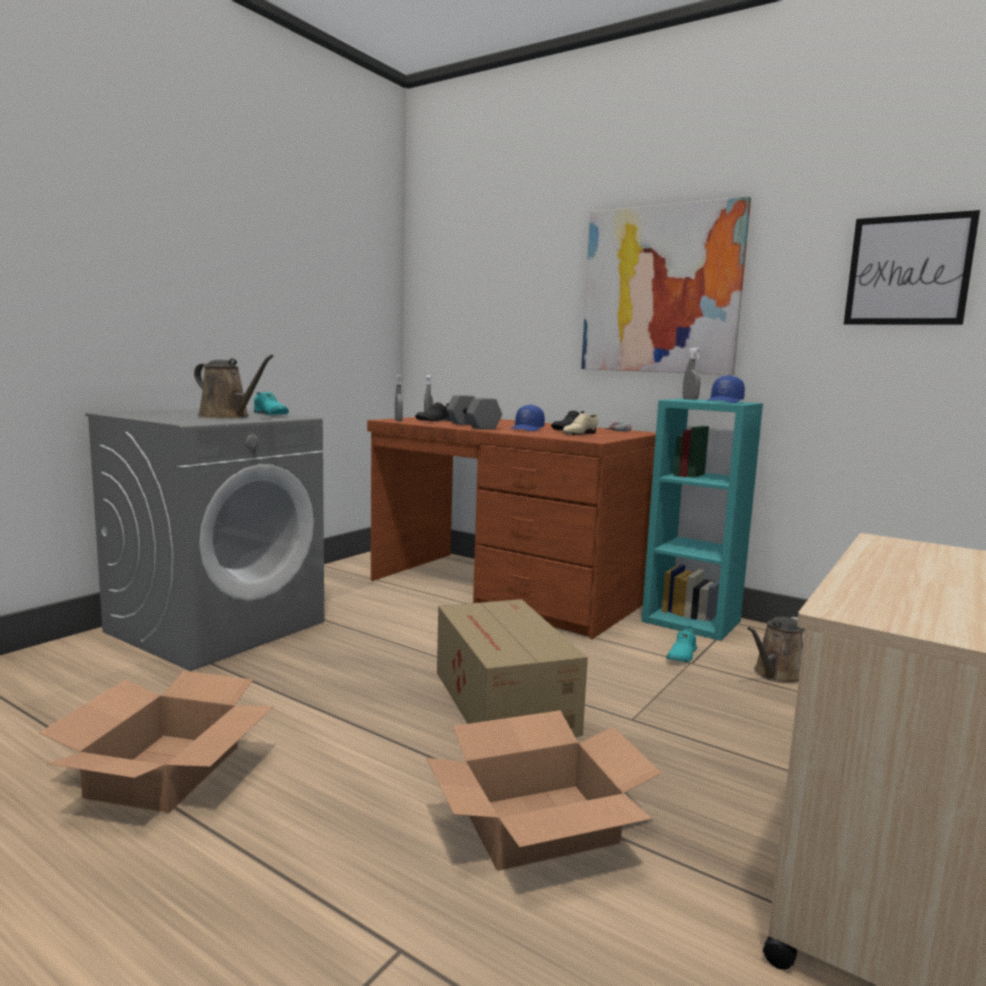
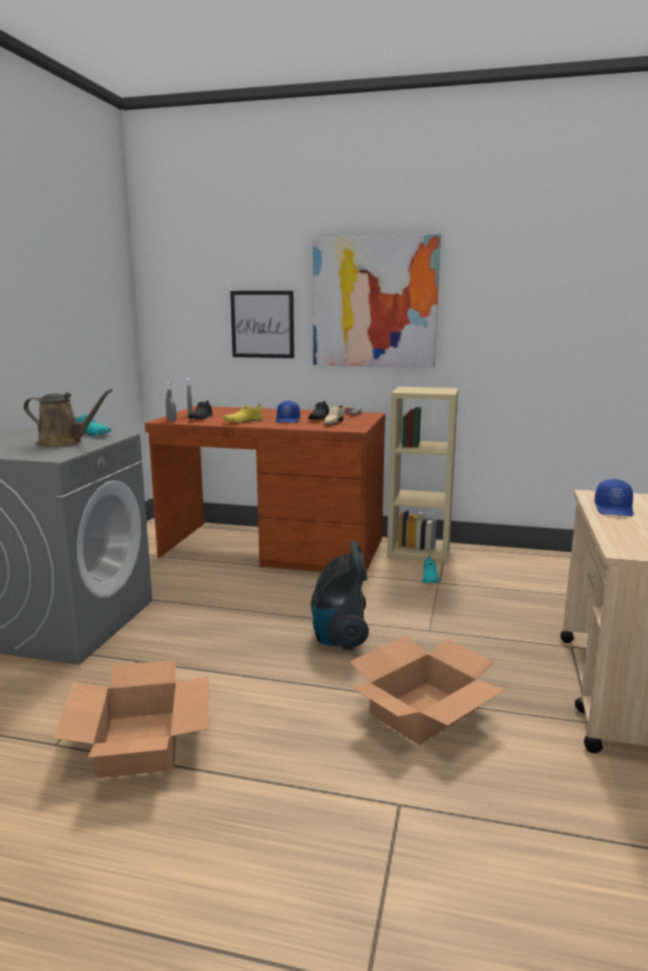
camera: 20 degrees left, 5 degrees up
(474, 426) = (243, 421): grey dumbbell -> yellow shoe
(503, 703) = (339, 637): cardboard box -> vacuum cleaner
(690, 399) = (407, 388): grey spray bottle -> none
(692, 621) = (419, 550): turquoise bookcase -> beige bookcase
(725, 402) = (436, 390): blue cap -> blue cap (614, 509)
(777, 674) = (494, 580): brown watering can -> none
(908, 270) = (550, 293): picture -> picture (262, 324)

